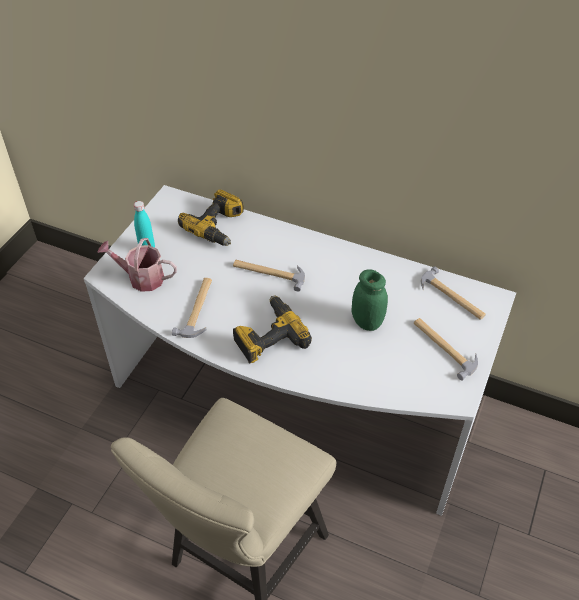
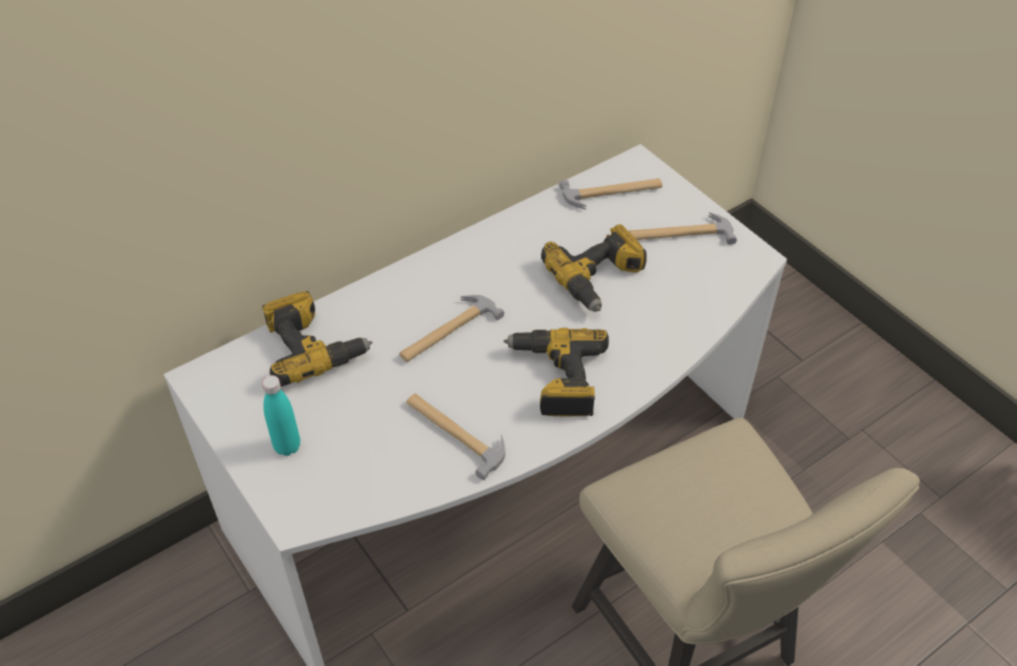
camera: 60 degrees left, 0 degrees up
(141, 278) = (342, 475): watering can -> none
(367, 322) = (598, 278): green jar -> power drill

